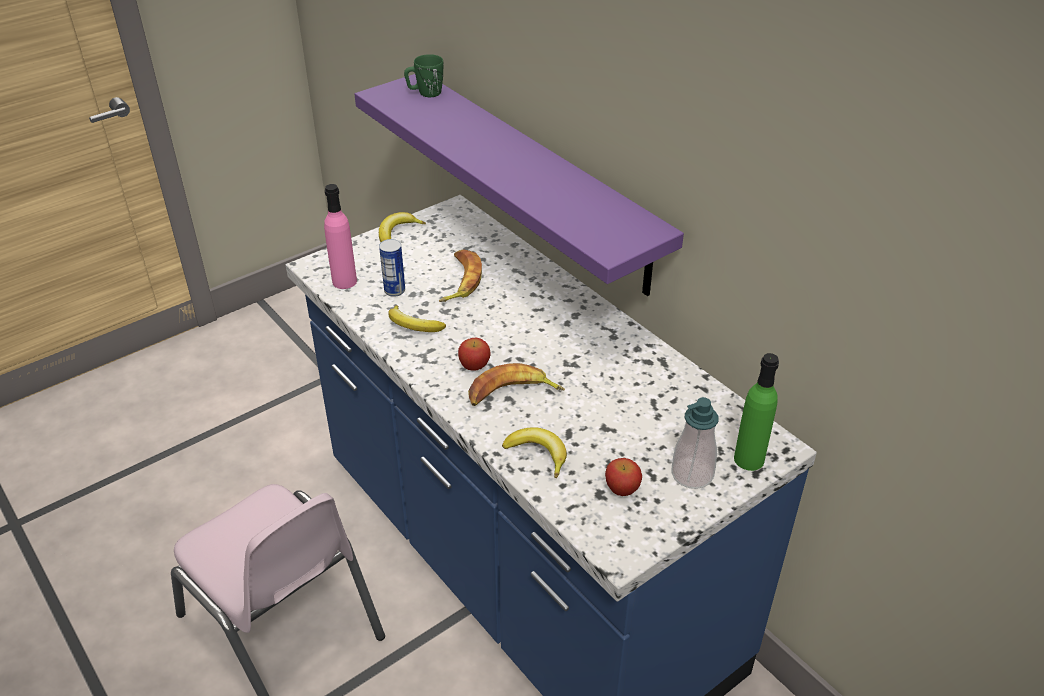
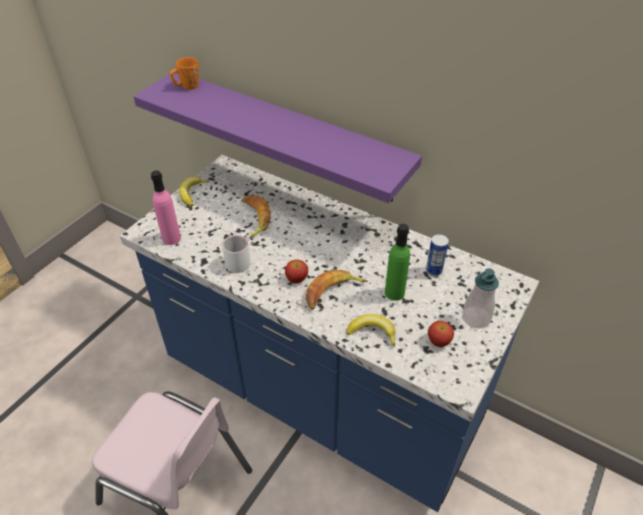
camera: 20 degrees left, 5 degrees up
(394, 290) = (212, 237): can -> can (434, 271)
(413, 326) = (239, 260): banana -> white mug
(425, 93) = (187, 86): green mug -> orange mug
(749, 459) = (503, 297): green bottle -> green bottle (394, 293)

